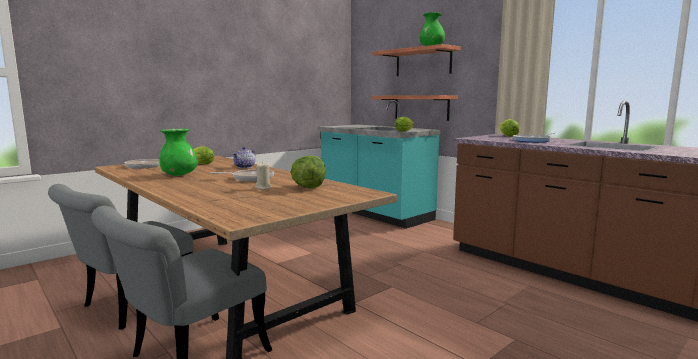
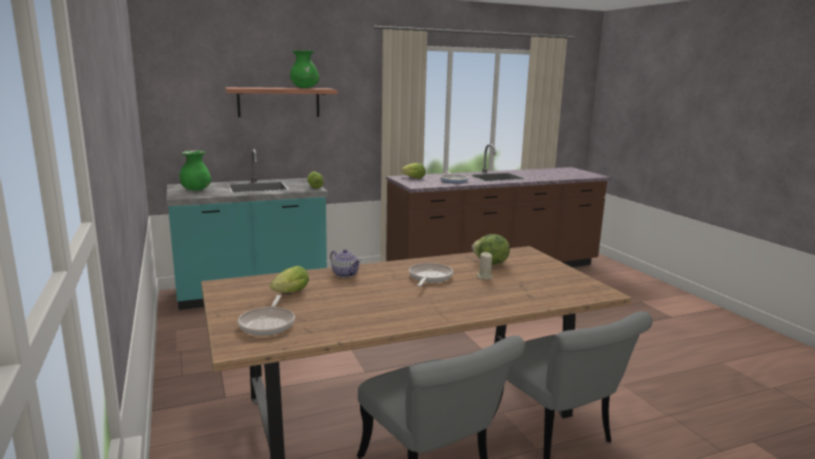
camera: 70 degrees left, 5 degrees up
(179, 175) = (374, 306): green vase -> green vase (196, 190)
(421, 107) = (280, 154): shelf -> none

